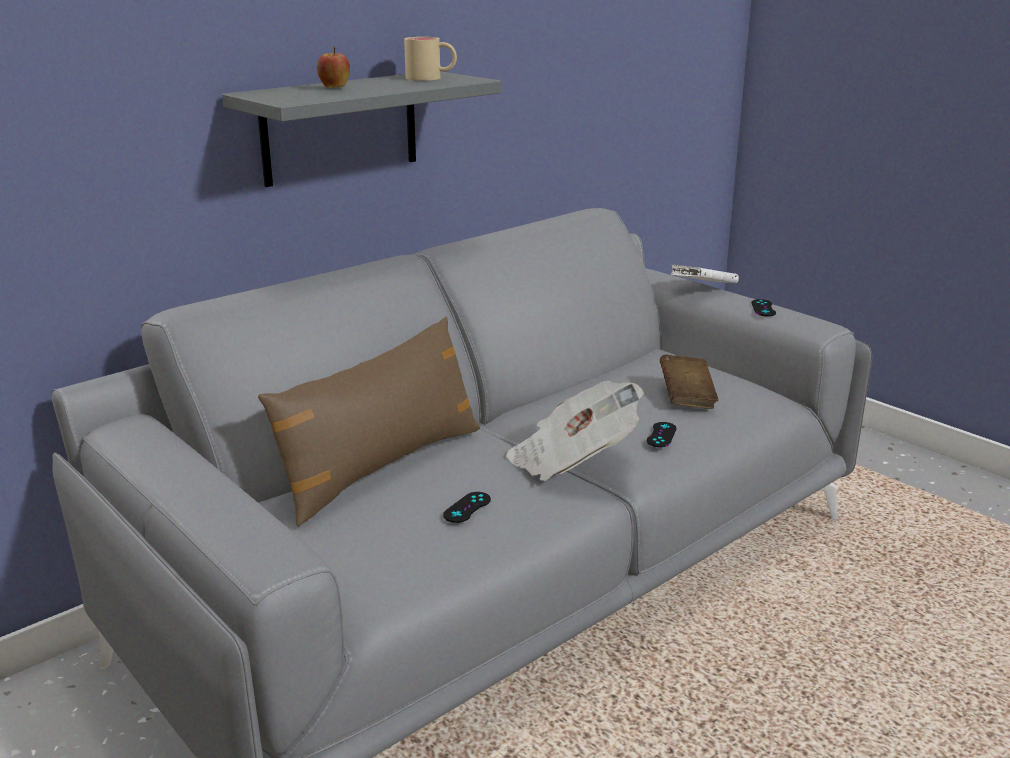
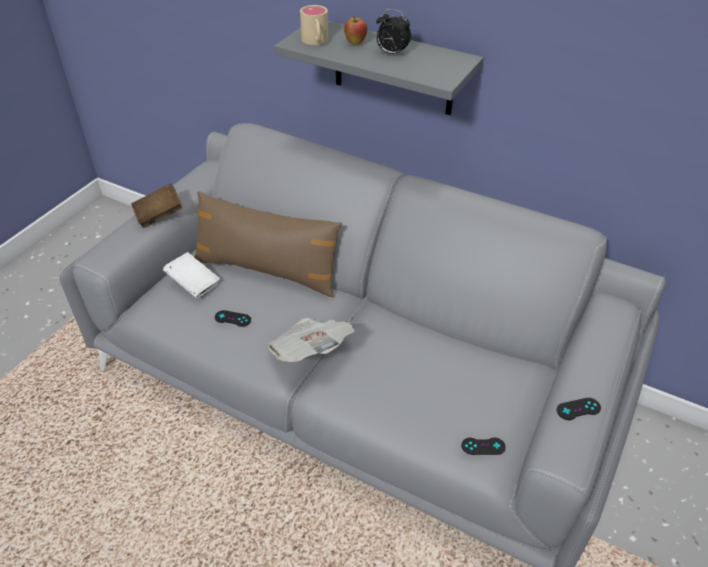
camera: 70 degrees right, 20 degrees up
(385, 83) = (391, 54): none -> alarm clock
(431, 78) = (434, 63): beige mug -> beige mug (315, 42)
(661, 435) = (370, 393): black game controller -> black game controller (483, 446)
(687, 397) = (444, 398): brown book -> brown book (159, 215)
(703, 289) = (597, 358): white book -> white book (193, 284)

